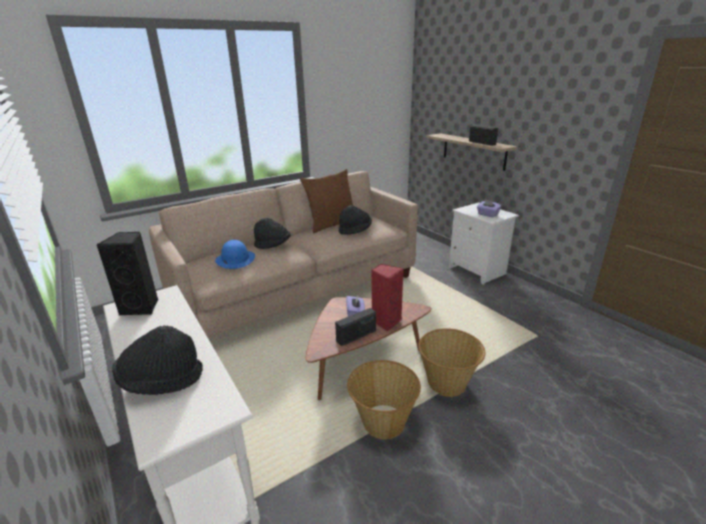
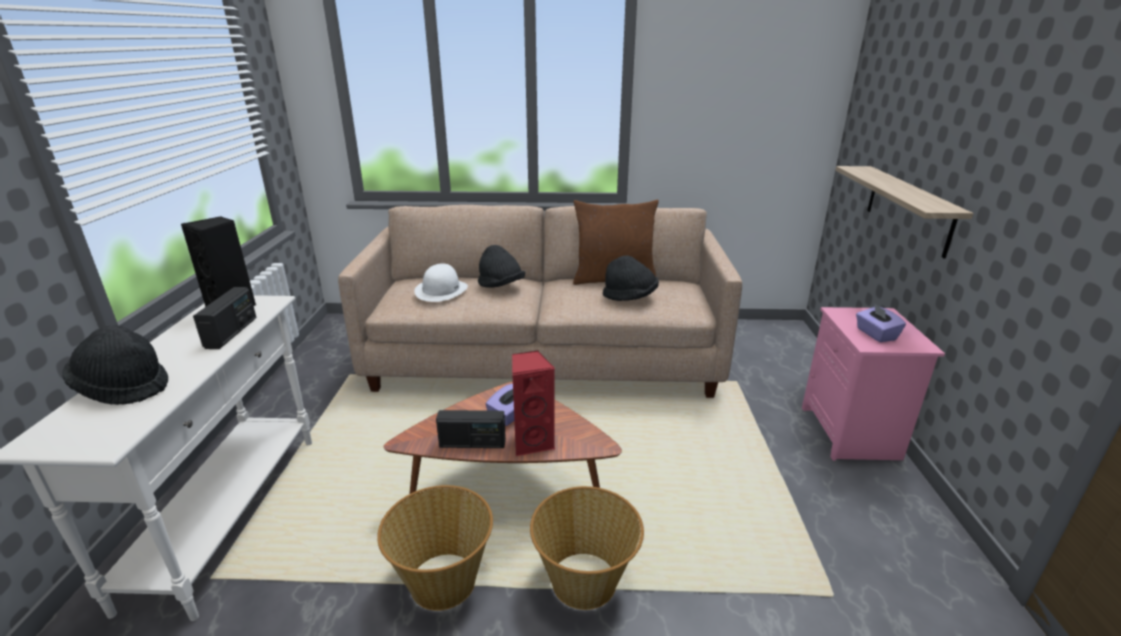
camera: 35 degrees right, 0 degrees up
(235, 259) = (441, 290): blue hat -> white hat
(478, 271) = (851, 434): white nightstand -> pink nightstand
(482, 143) = (909, 195): radio -> radio (232, 333)

